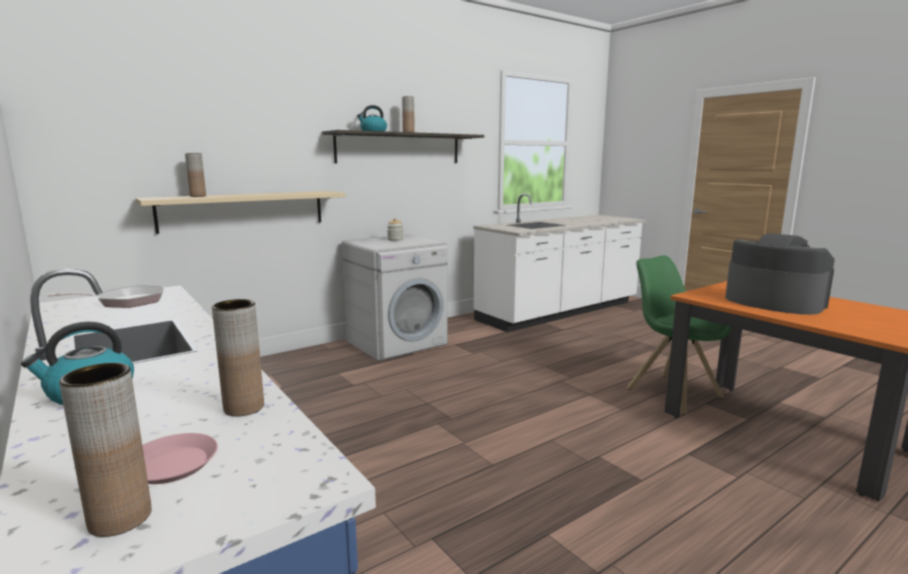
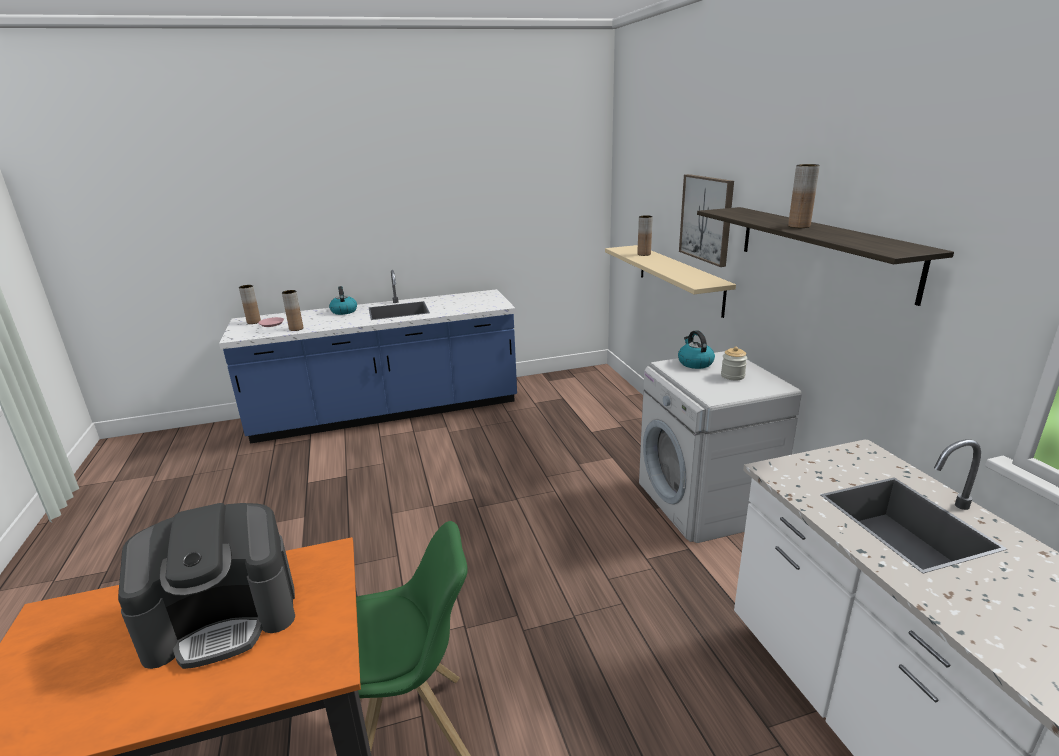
camera: 110 degrees right, 10 degrees up
(126, 302) = (480, 302): frying pan -> none
(278, 146) = (706, 219): none -> picture
(373, 131) = (762, 217): kettle -> kettle (694, 363)

